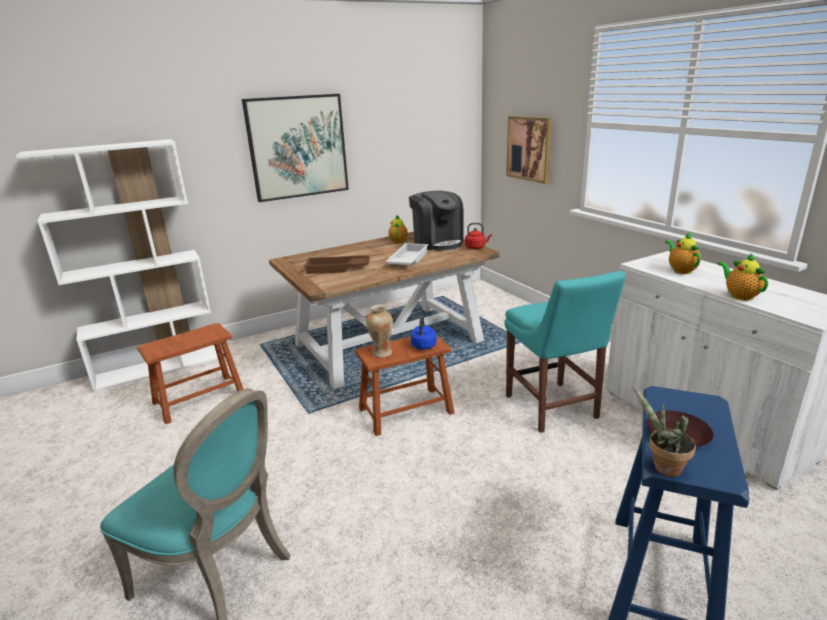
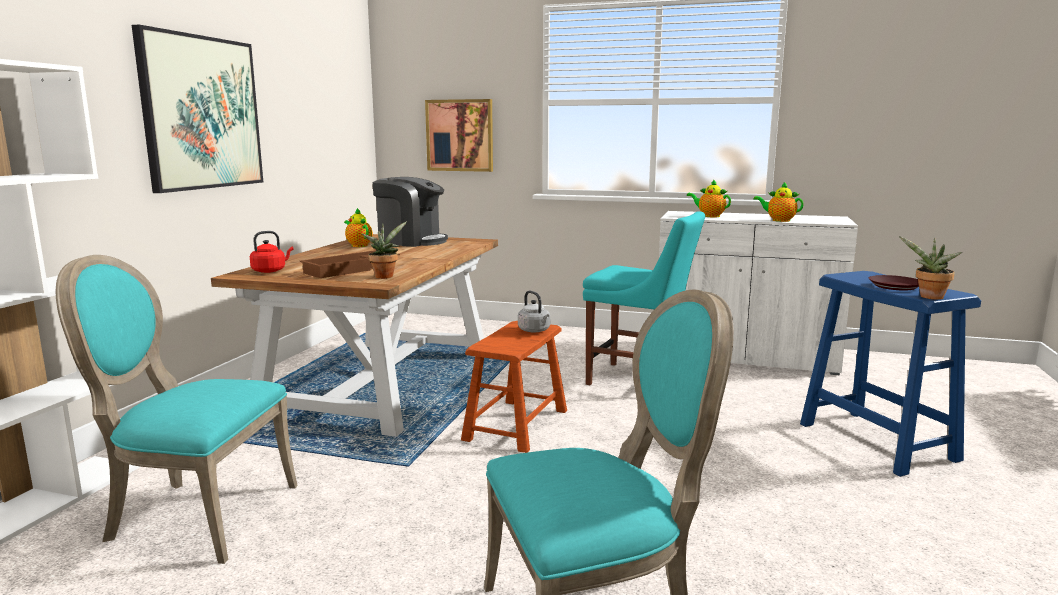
camera: 45 degrees left, 10 degrees down
(199, 398) = (195, 515): brown stool -> turquoise chair
(338, 281) = (385, 276): none -> potted plant
(381, 353) = (504, 344): vase -> none
(407, 260) = (418, 254): white tray -> none
(423, 347) = (535, 330): blue kettle -> grey kettle
(476, 247) = (465, 239): red kettle -> red kettle (270, 271)

